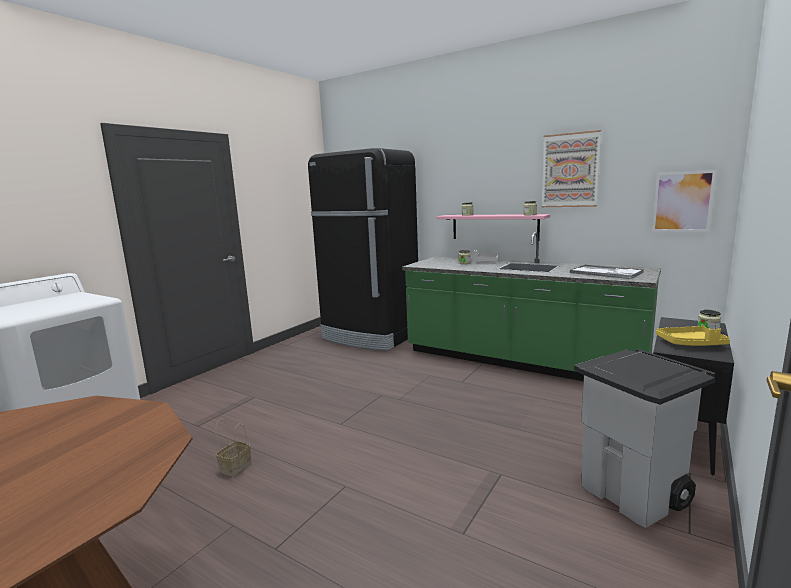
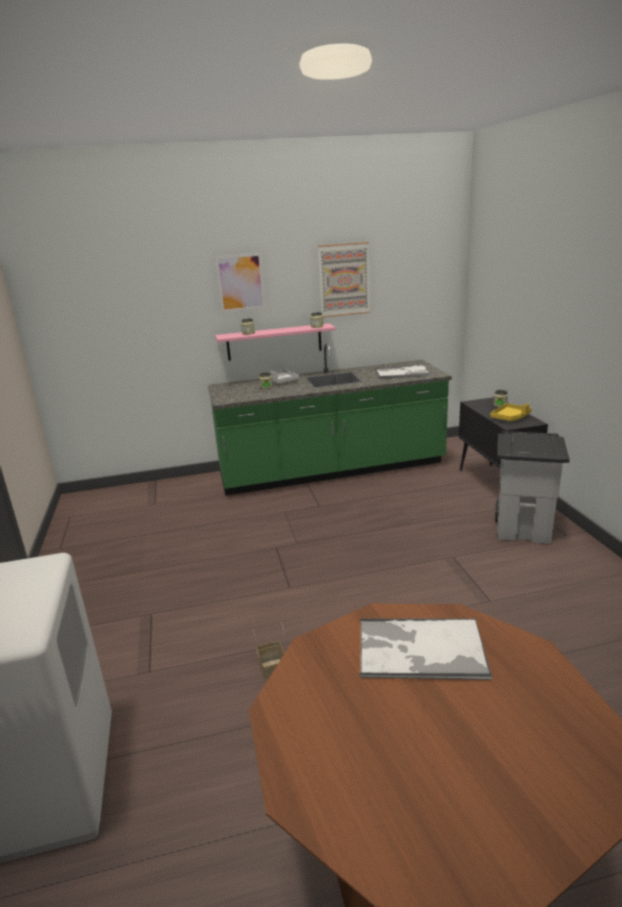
camera: 45 degrees left, 10 degrees up
(94, 443) = (419, 649): none -> tray
(370, 336) = (150, 498): black fridge -> none
(682, 202) = (431, 303): picture -> picture (240, 282)

